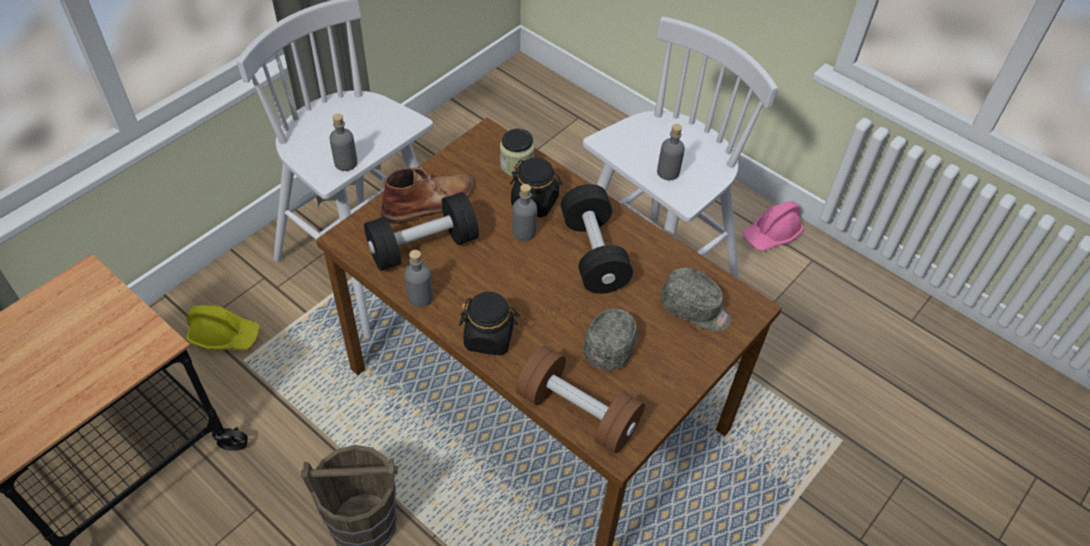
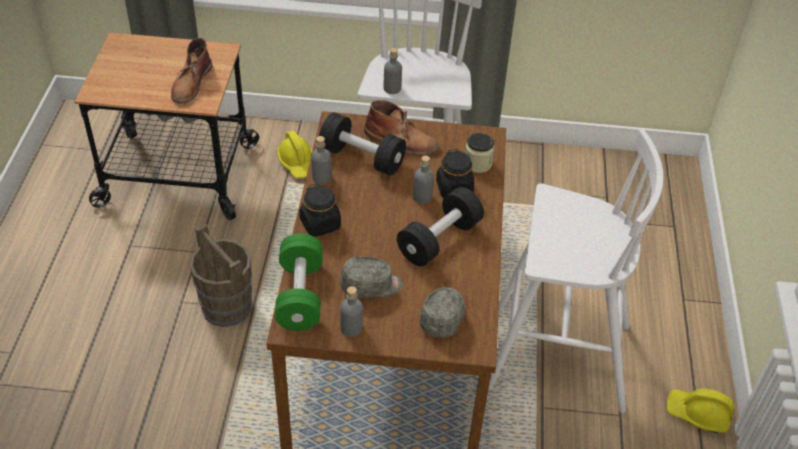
camera: 55 degrees right, 5 degrees down
(106, 339) = (191, 83): none -> brown boot
(577, 412) = (300, 295): brown dumbbell -> green dumbbell
(668, 172) = (558, 242): grey bottle -> grey bottle (351, 328)
(695, 309) = (444, 316): grey cap -> grey cap turned 150 degrees counterclockwise
(771, 234) = (697, 414): pink hard hat -> yellow hard hat

